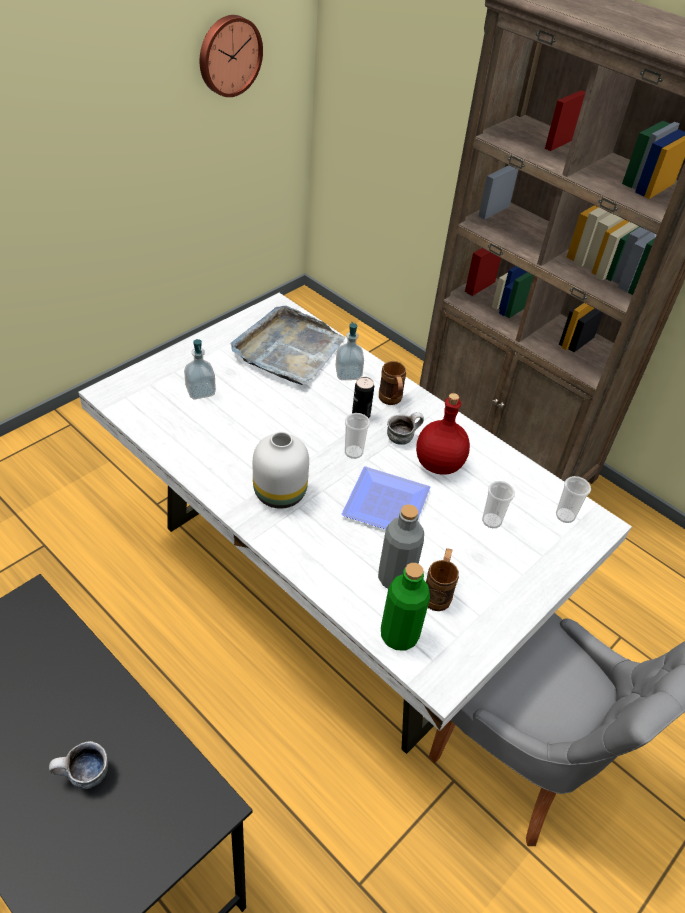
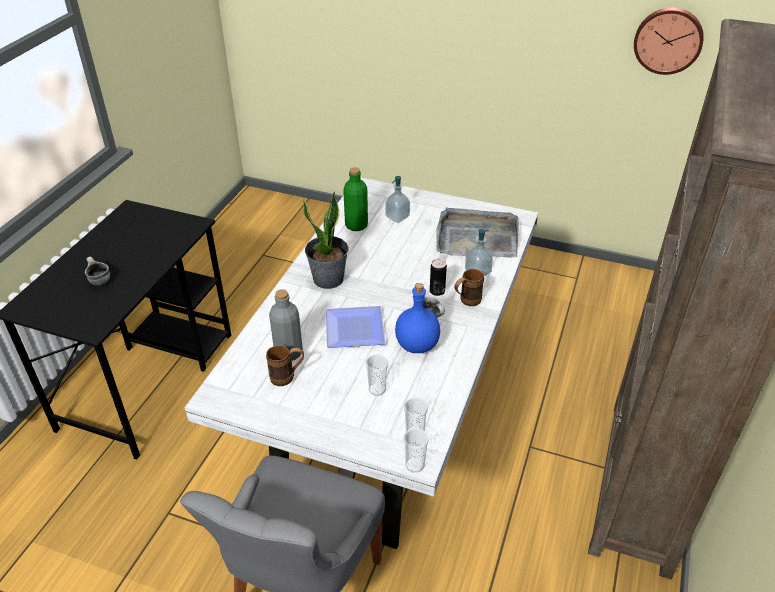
camera: 70 degrees right, 5 degrees down
(279, 494) = (329, 279): white vase -> potted plant
(353, 452) = (395, 299): cup -> cup (415, 465)
(399, 635) = (240, 368): green bottle -> green bottle (356, 225)
(438, 464) = (417, 344): red bottle -> blue bottle

